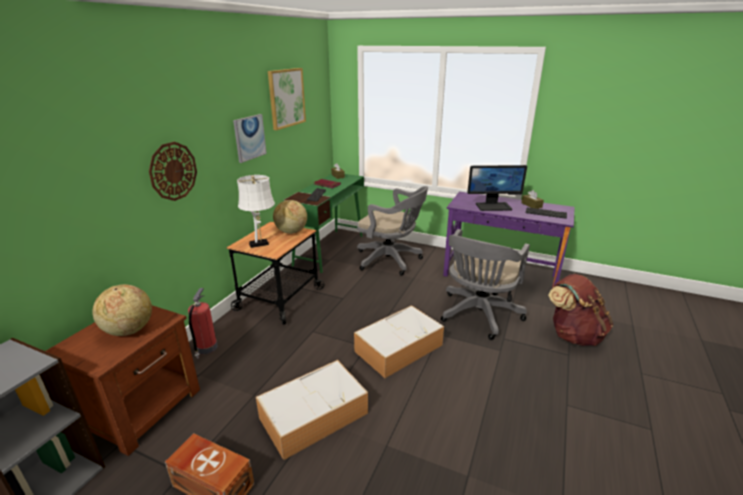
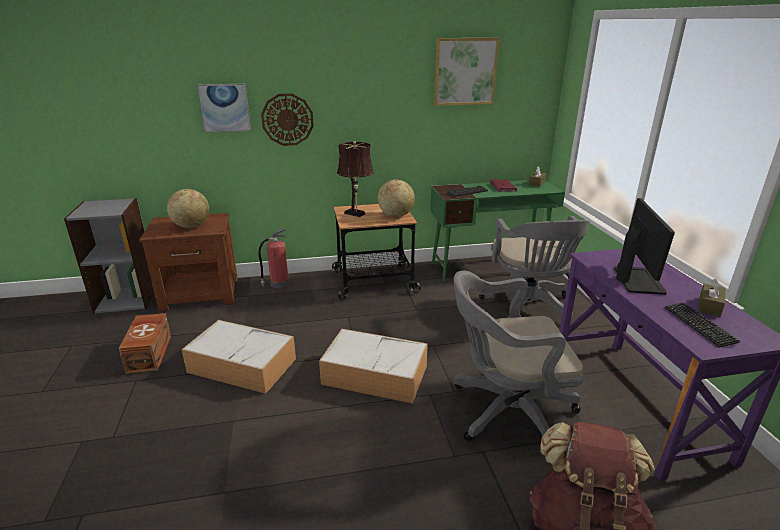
camera: 55 degrees right, 0 degrees up
(249, 137) = (393, 107): picture -> picture (224, 108)
(261, 244) = (356, 214): white table lamp -> brown table lamp
(493, 206) = (637, 280): monitor -> monitor turned 135 degrees counterclockwise

